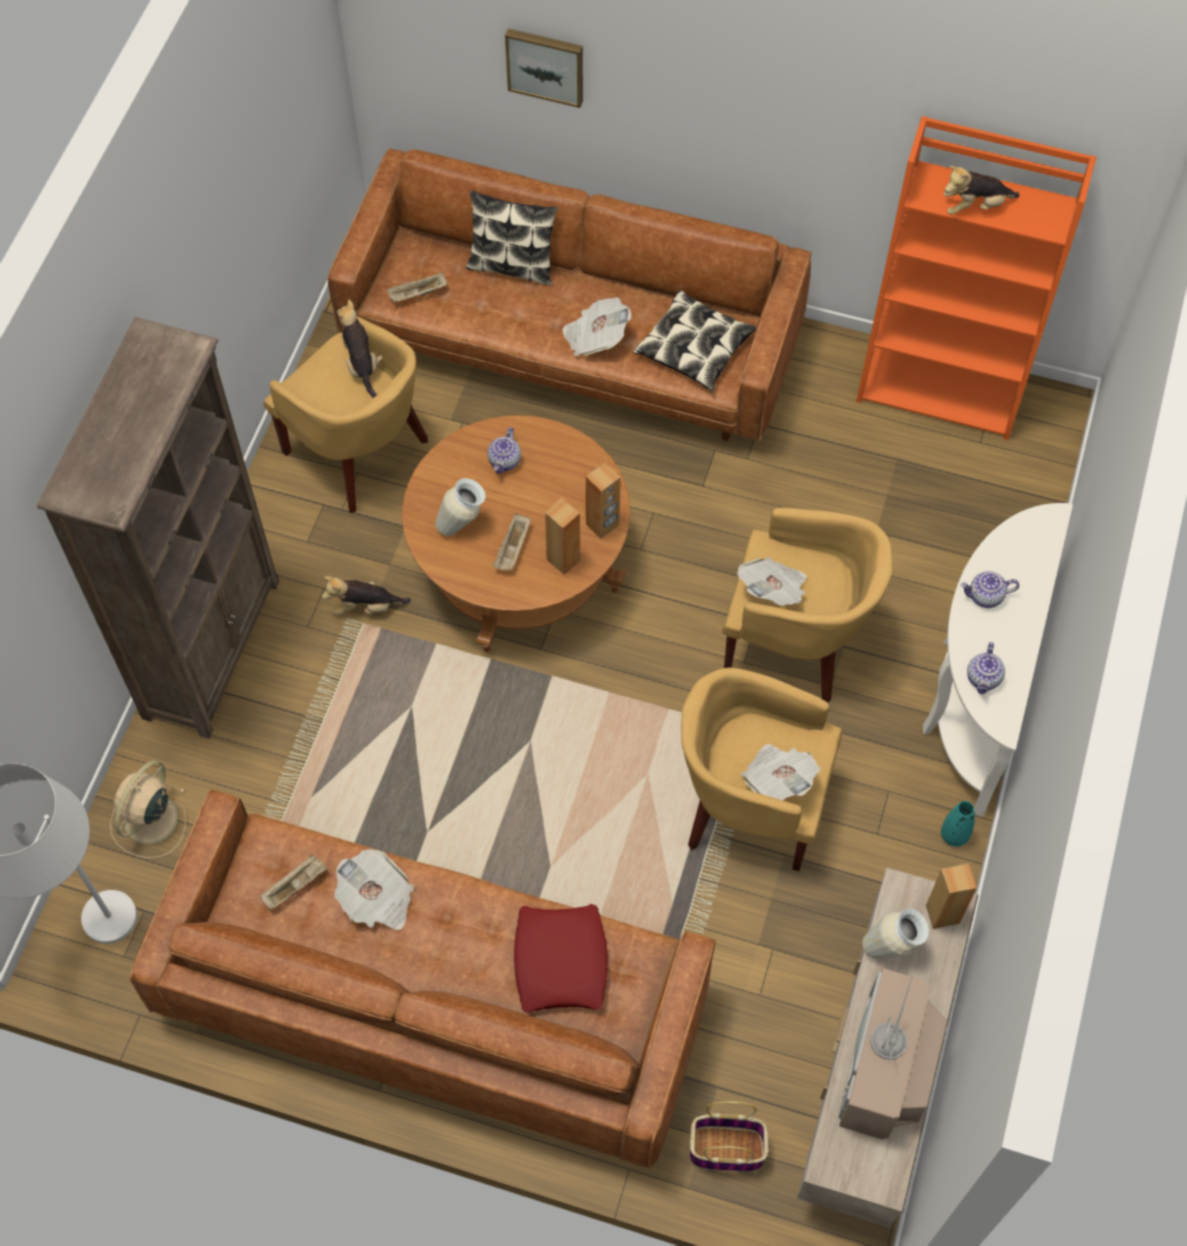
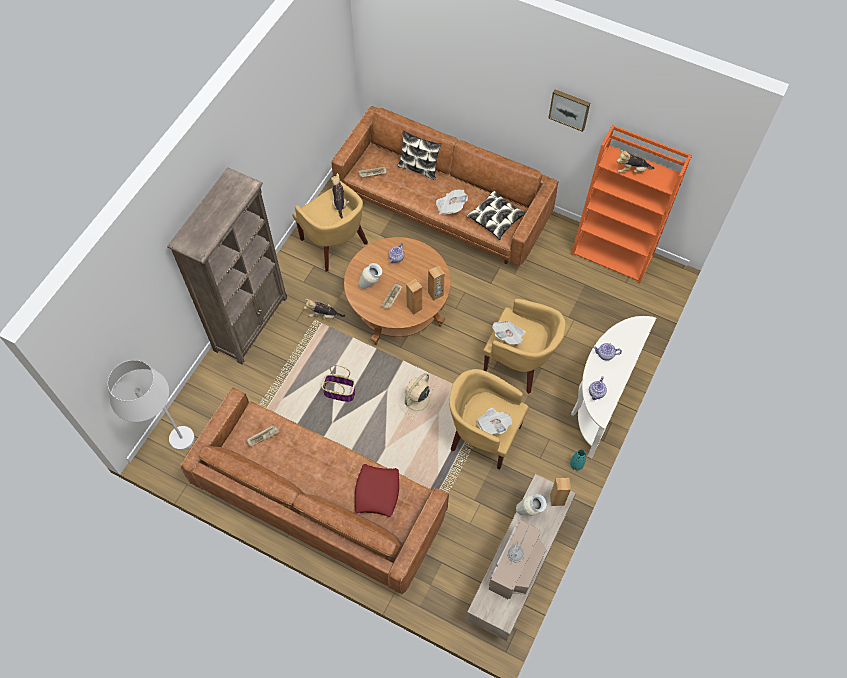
camera: 10 degrees right, 0 degrees up
(149, 821) = (208, 397): beige fan -> beige fan (416, 400)
(377, 899) = (299, 449): newspaper -> none
(546, 65) = (443, 77): picture -> picture (569, 109)
(727, 1149) = (441, 592): basket -> basket (340, 392)

